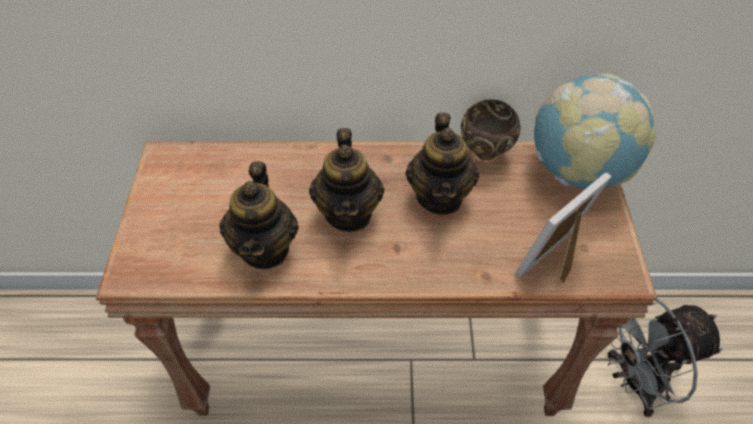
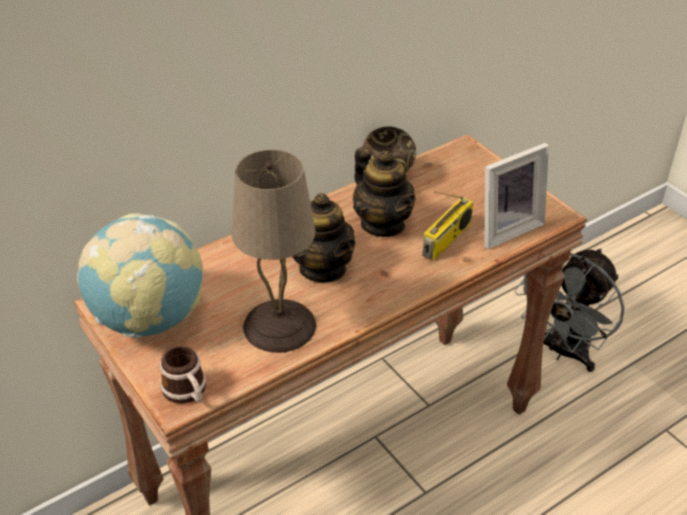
camera: 35 degrees left, 10 degrees down
(142, 269) = (187, 392): none -> mug
(265, 248) = (280, 324): teapot -> beige table lamp
(484, 245) = (447, 240): none -> radio
(556, 263) = (506, 228): picture frame -> picture frame turned 135 degrees counterclockwise
(577, 171) = (465, 162): globe -> globe (149, 319)

